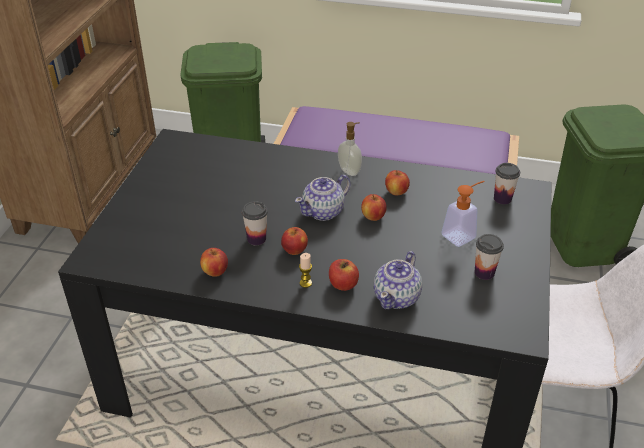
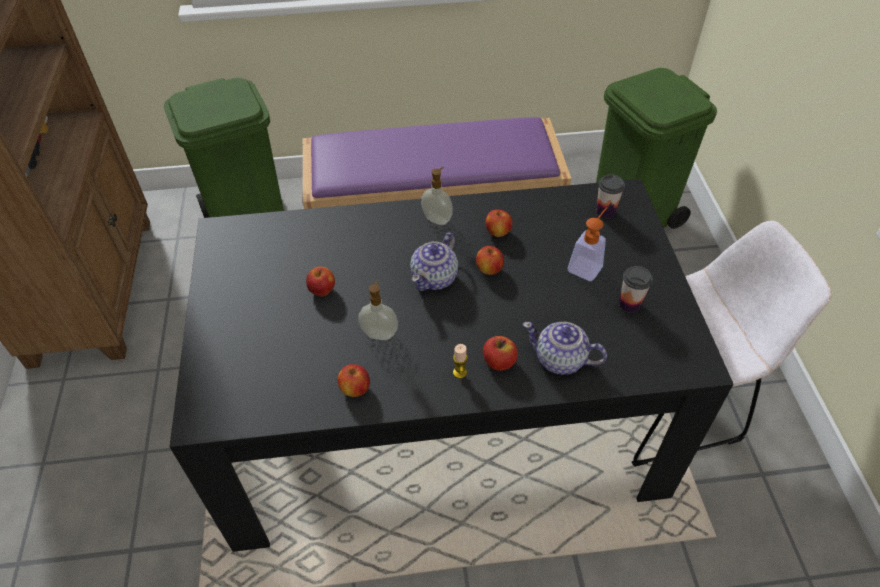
camera: 20 degrees left, 10 degrees up
(256, 239) = (380, 333): cup -> soap dispenser
(294, 250) = (428, 335): apple -> apple (322, 290)
(397, 297) = (560, 360): teapot -> teapot turned 105 degrees clockwise

